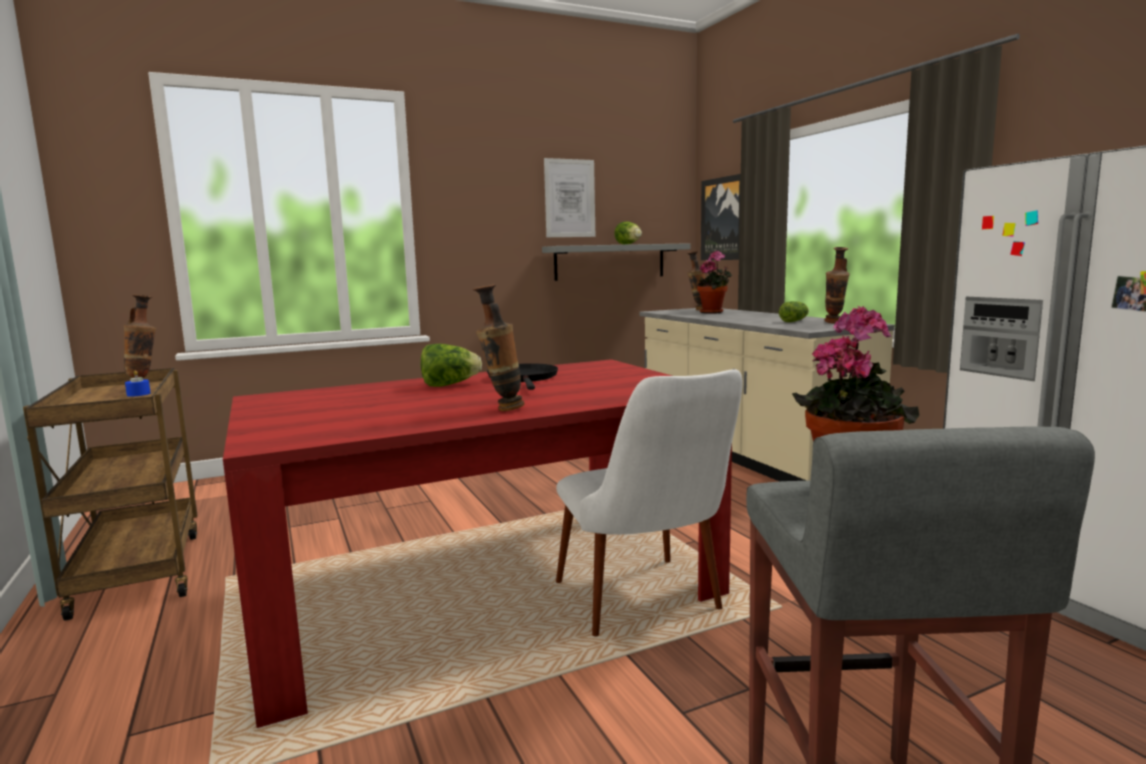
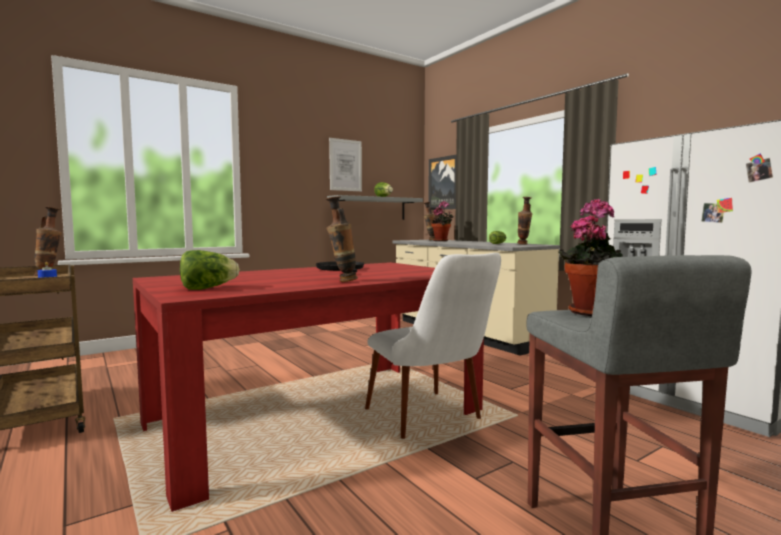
camera: 10 degrees left, 5 degrees down
(449, 385) = (292, 272): lettuce -> lettuce (207, 288)

